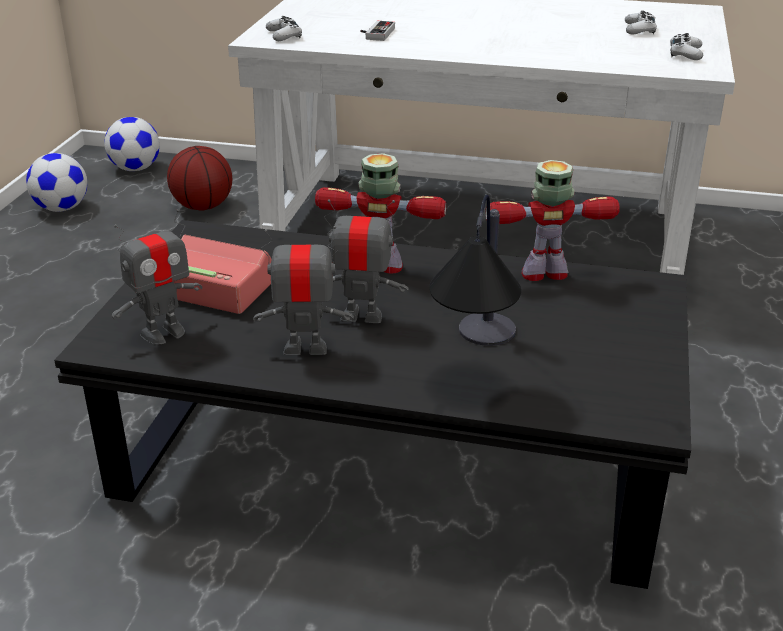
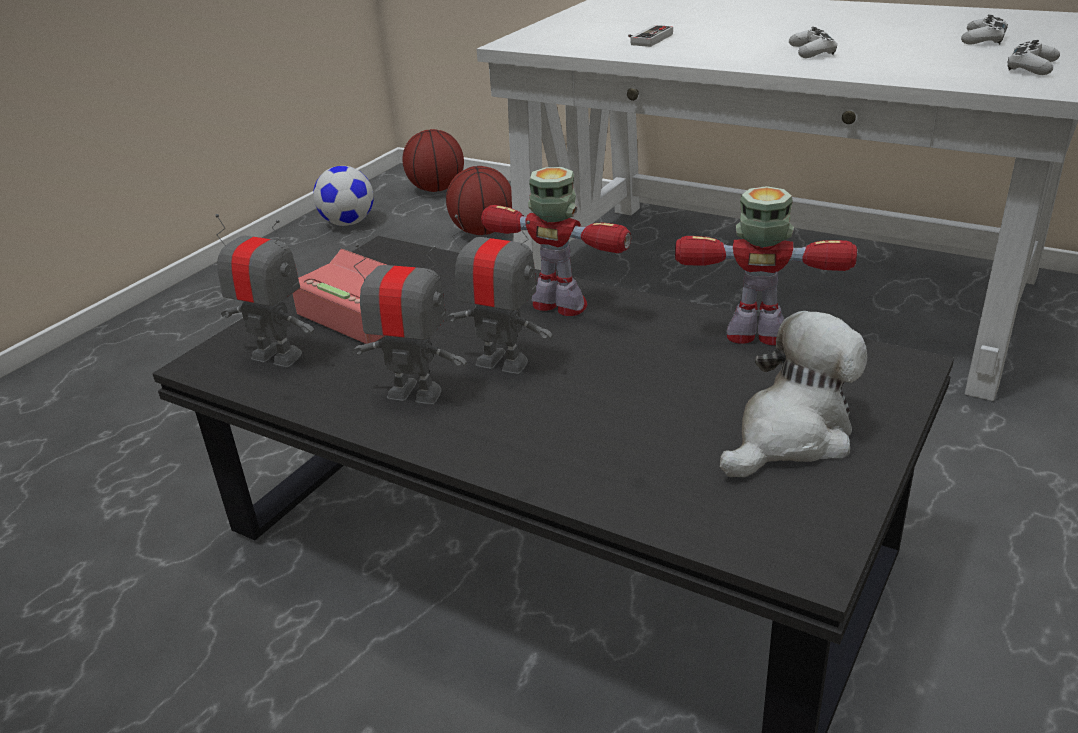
camera: 20 degrees right, 0 degrees up
(135, 169) = (436, 189): football -> basketball
(163, 333) = (277, 356): toy robot -> toy robot turned 135 degrees counterclockwise
(284, 35) = (543, 40): white game controller -> white game controller (812, 52)
(477, 362) = (608, 439): table lamp -> none
(604, 343) = (791, 436): none -> plush toy

